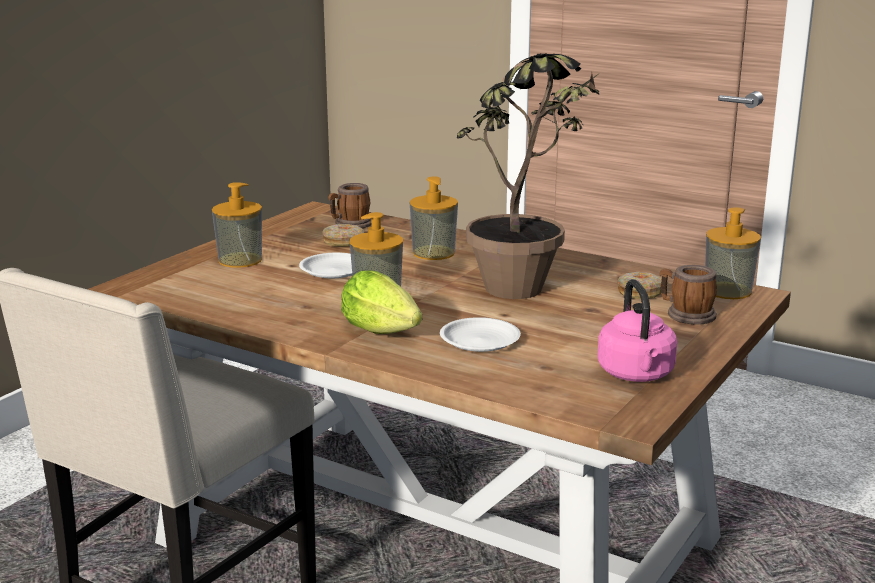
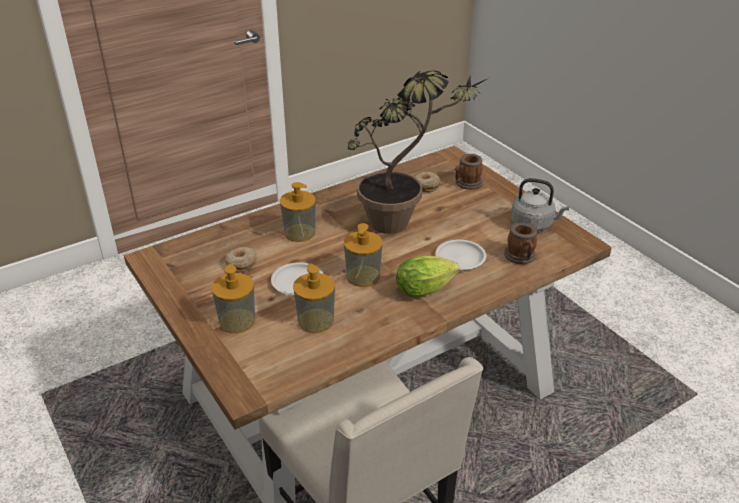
camera: 65 degrees left, 15 degrees up
(350, 224) = (204, 251): mug -> mug (521, 257)
(636, 375) = (534, 224): pink kettle -> grey kettle
(727, 290) = (442, 161): soap dispenser -> soap dispenser (315, 321)

